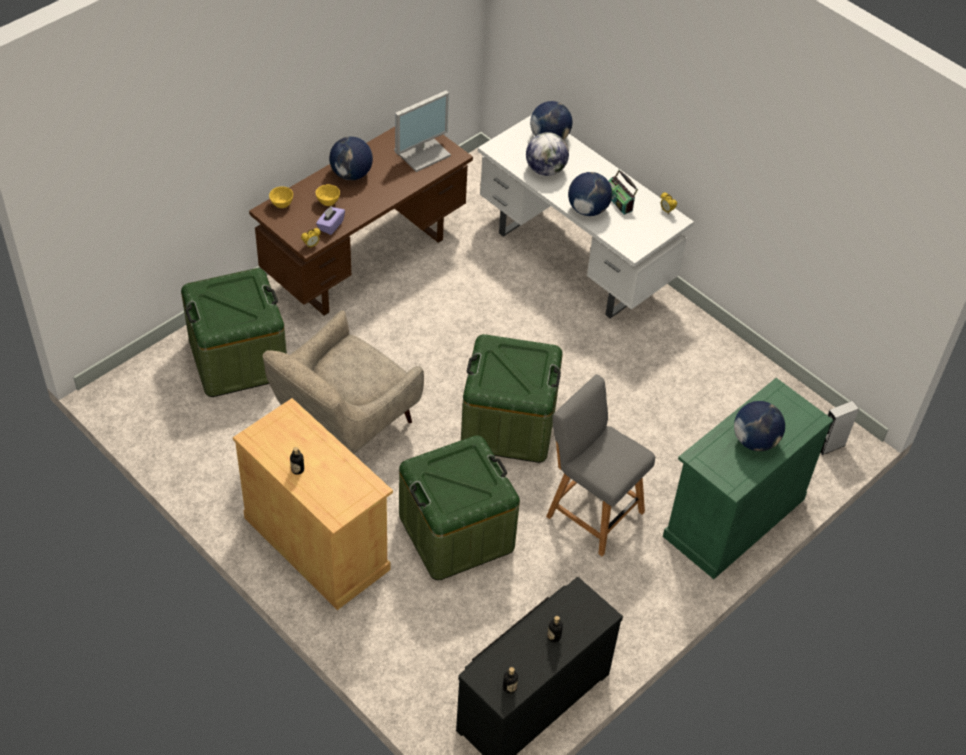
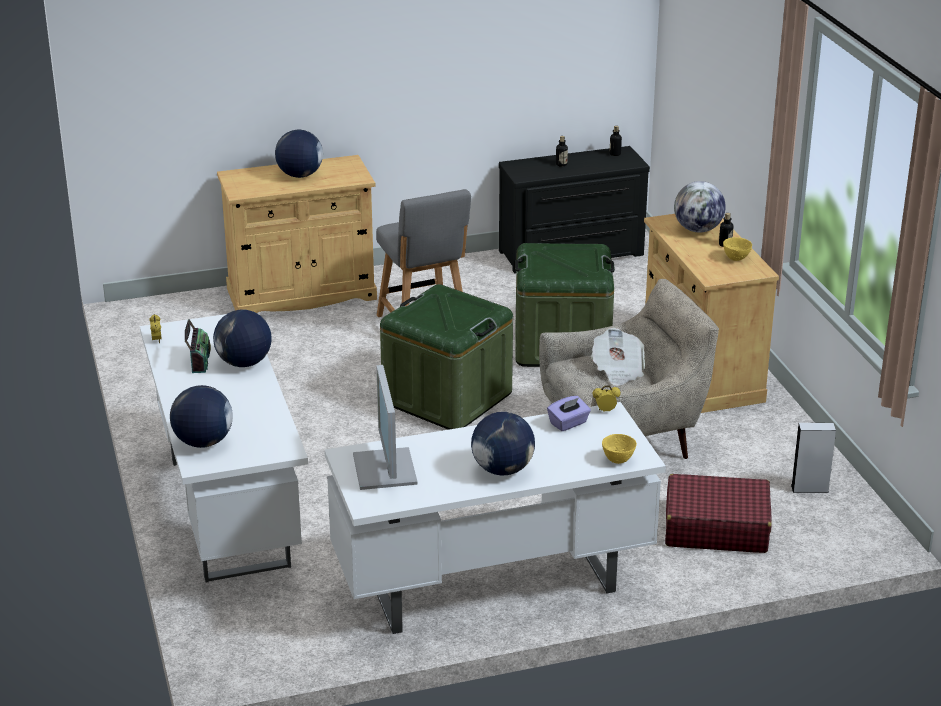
camera: 150 degrees left, 20 degrees down
(238, 359) = (715, 527): green storage box -> red suitcase
(328, 203) = (555, 447): yellow bowl -> yellow bowl (736, 258)
(348, 375) = (618, 371): none -> newspaper
(365, 260) = (492, 587): brown desk -> white desk
(422, 152) = (386, 470): monitor -> monitor turned 90 degrees counterclockwise
(545, 170) = (248, 411): globe -> globe (698, 229)
(733, 517) = (301, 294): green cabinet -> beige cabinet
(830, 446) = (156, 309): grey speaker -> grey speaker (809, 488)

